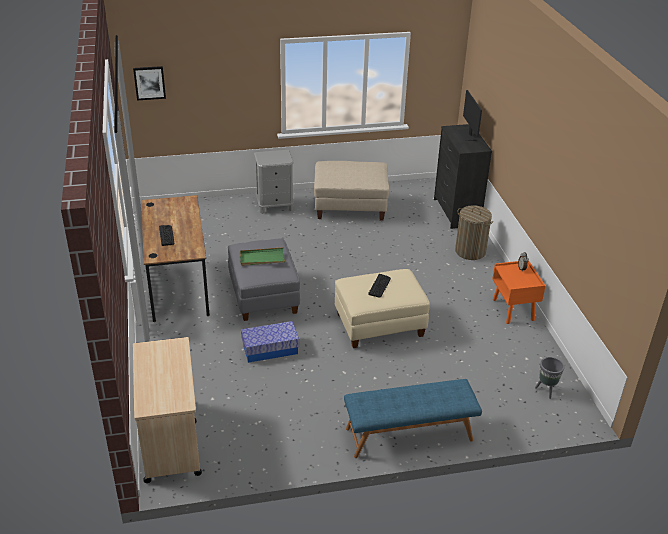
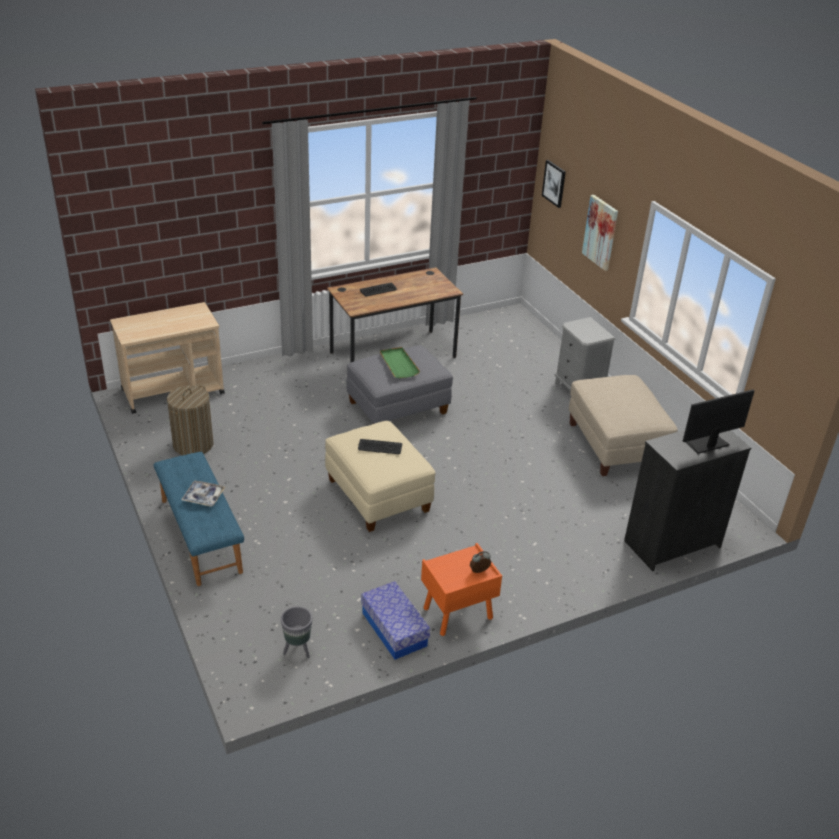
camera: 75 degrees right, 0 degrees up
(226, 90) = (600, 232): none -> picture
(270, 349) = (311, 426): storage box -> storage box (394, 629)
(418, 394) = (203, 497): none -> tray
(470, 251) = (577, 563): laundry basket -> laundry basket (193, 444)

